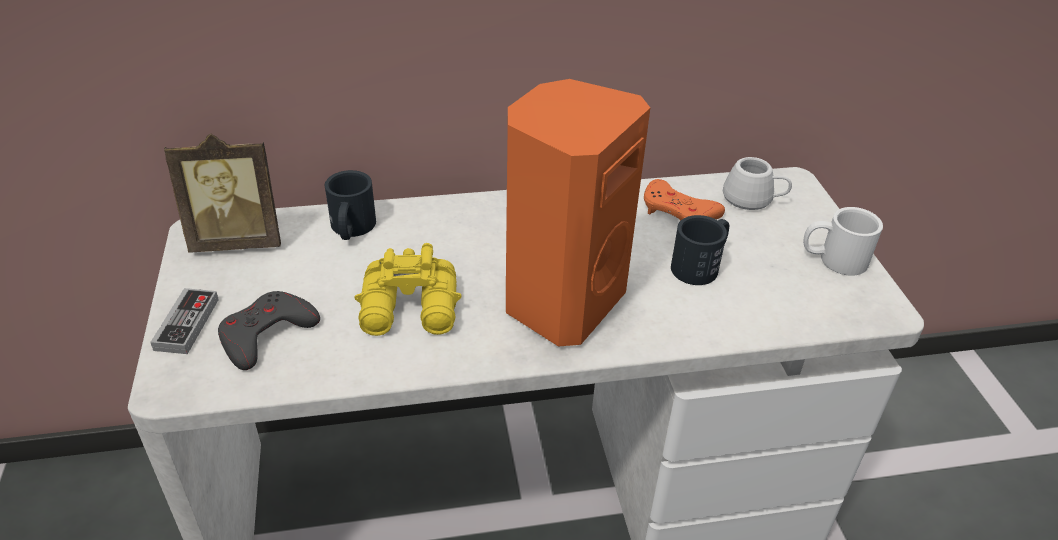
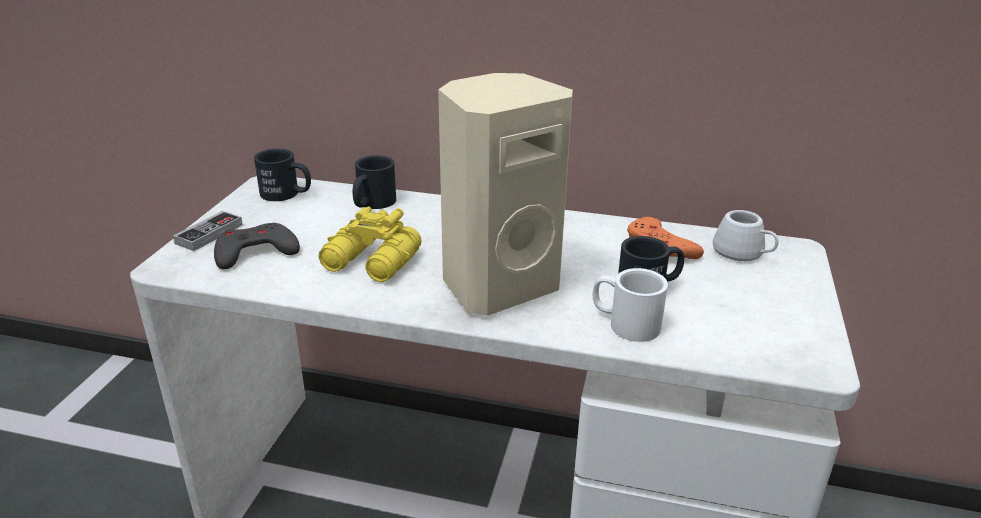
camera: 25 degrees right, 10 degrees down
(238, 240) = (287, 194): picture frame -> black mug
(560, 302) = (498, 285): orange speaker -> beige speaker
(833, 259) = (792, 314): white mug -> white mug (624, 323)

